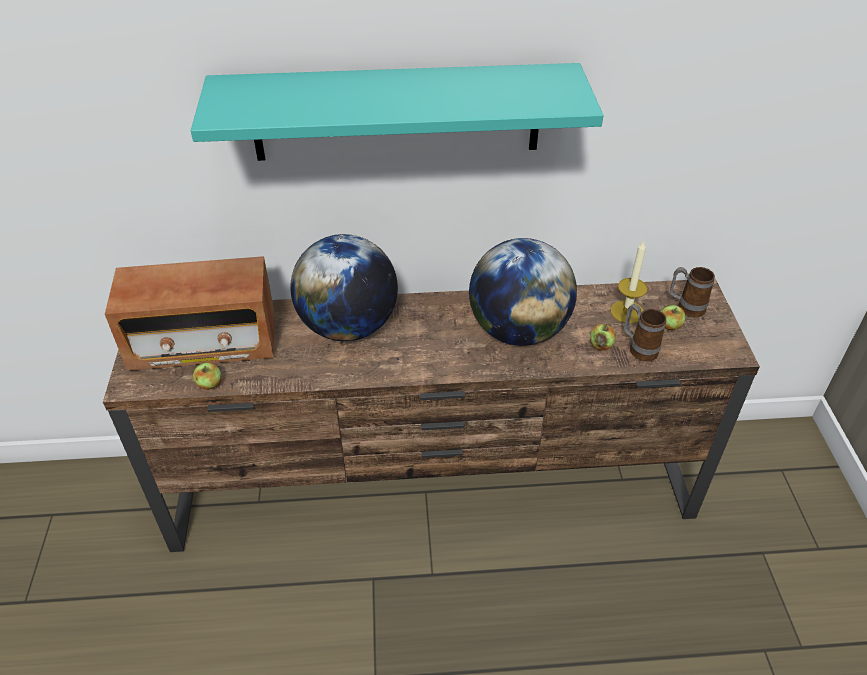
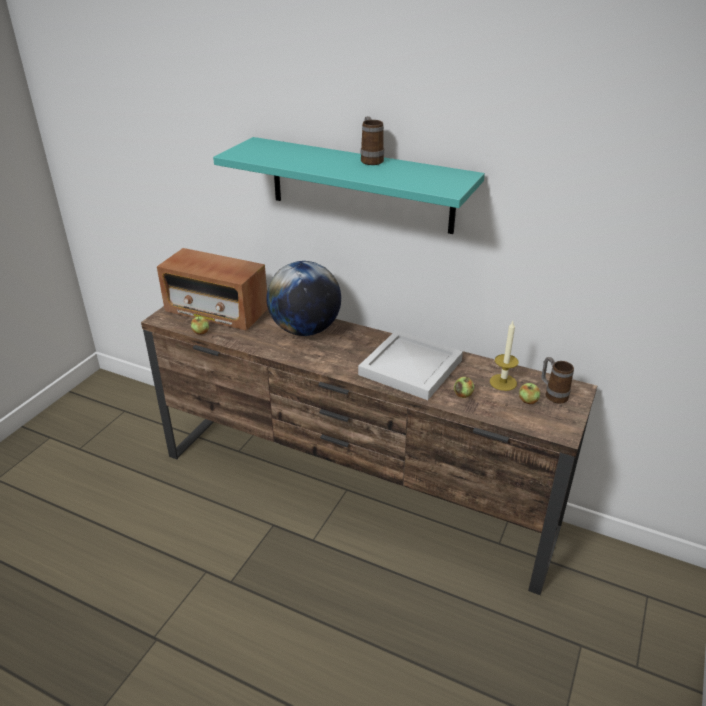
camera: 30 degrees right, 10 degrees down
(518, 330) = (412, 367): globe -> white tray
(638, 348) = (490, 405): mug -> mug (371, 160)

